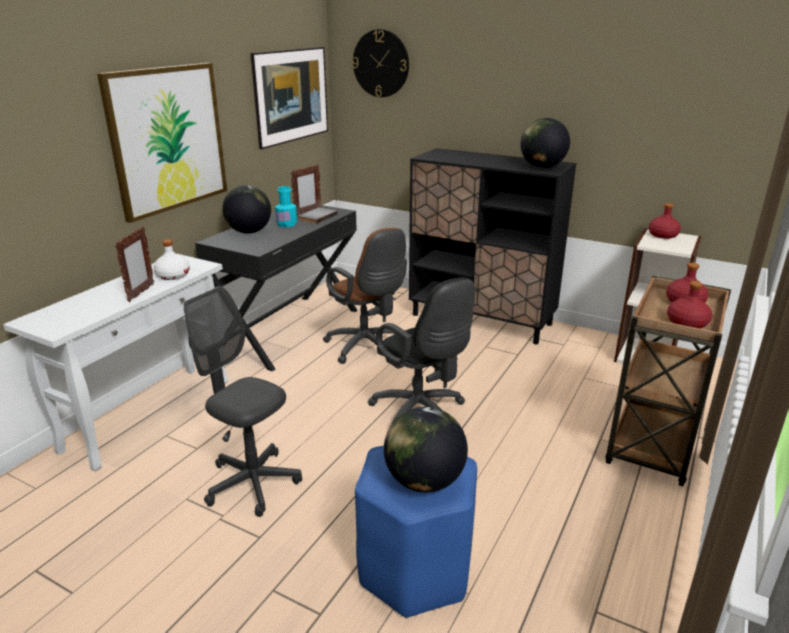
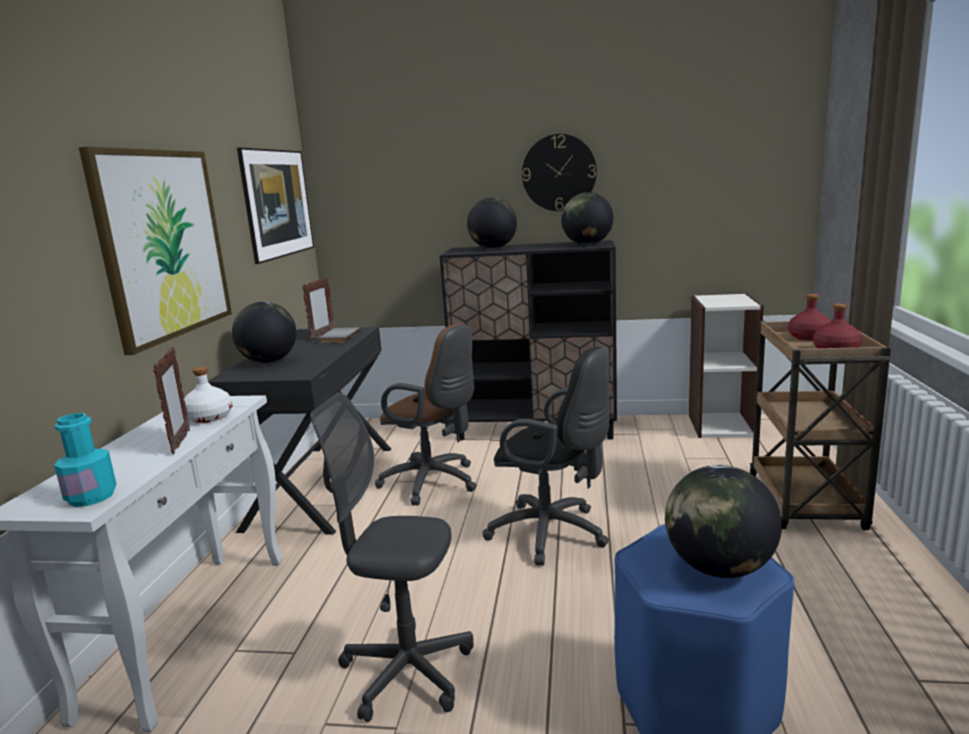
camera: 20 degrees left, 10 degrees down
(287, 224) = (309, 348): turquoise bottle -> turquoise bottle (91, 497)
(381, 63) = (373, 164): wall clock -> wall clock (559, 173)
(463, 156) = (493, 248): none -> globe
(663, 235) = (715, 297): red bottle -> none

